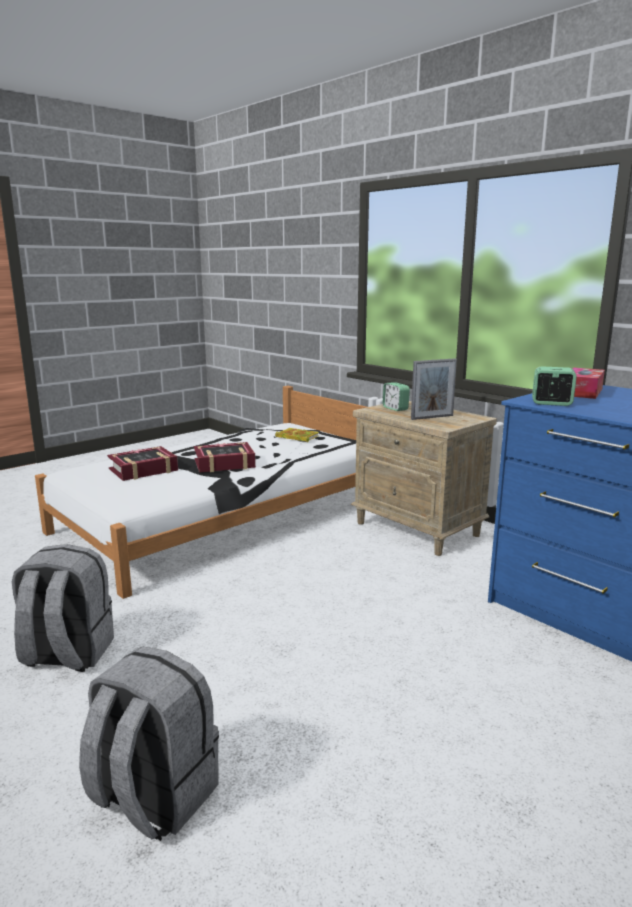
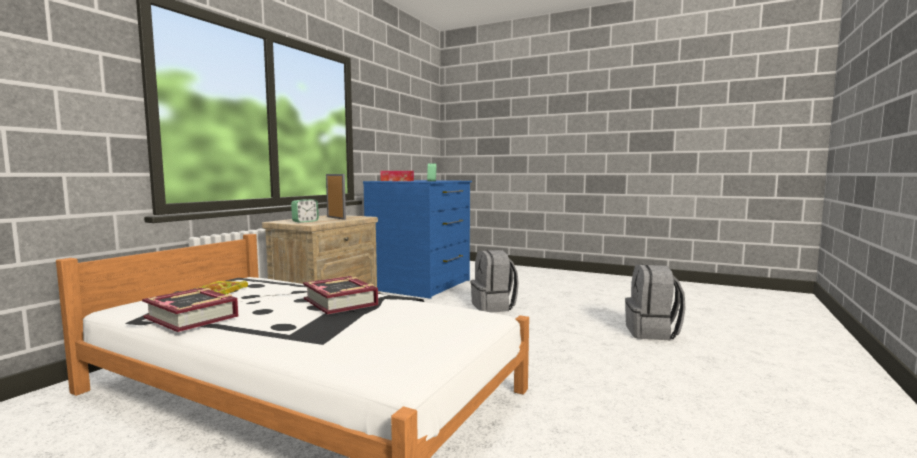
camera: 110 degrees left, 10 degrees down
(67, 654) = (616, 384): grey backpack -> grey backpack (494, 307)
(143, 470) = (372, 332): book -> book (192, 317)

